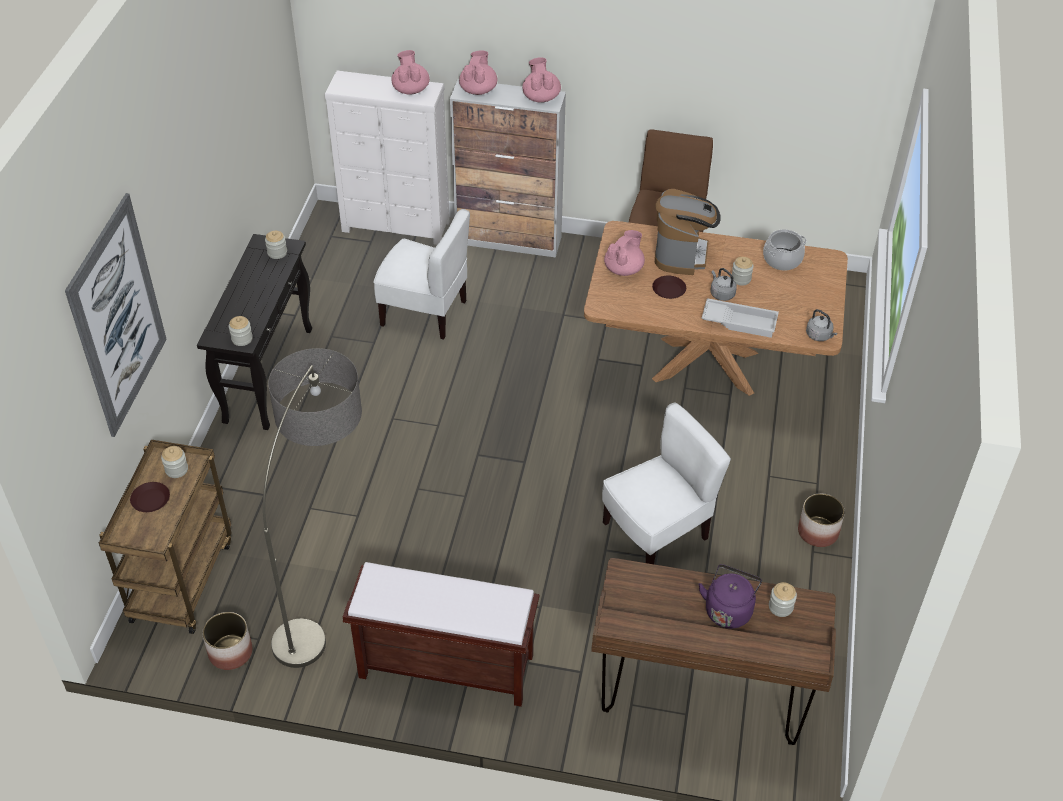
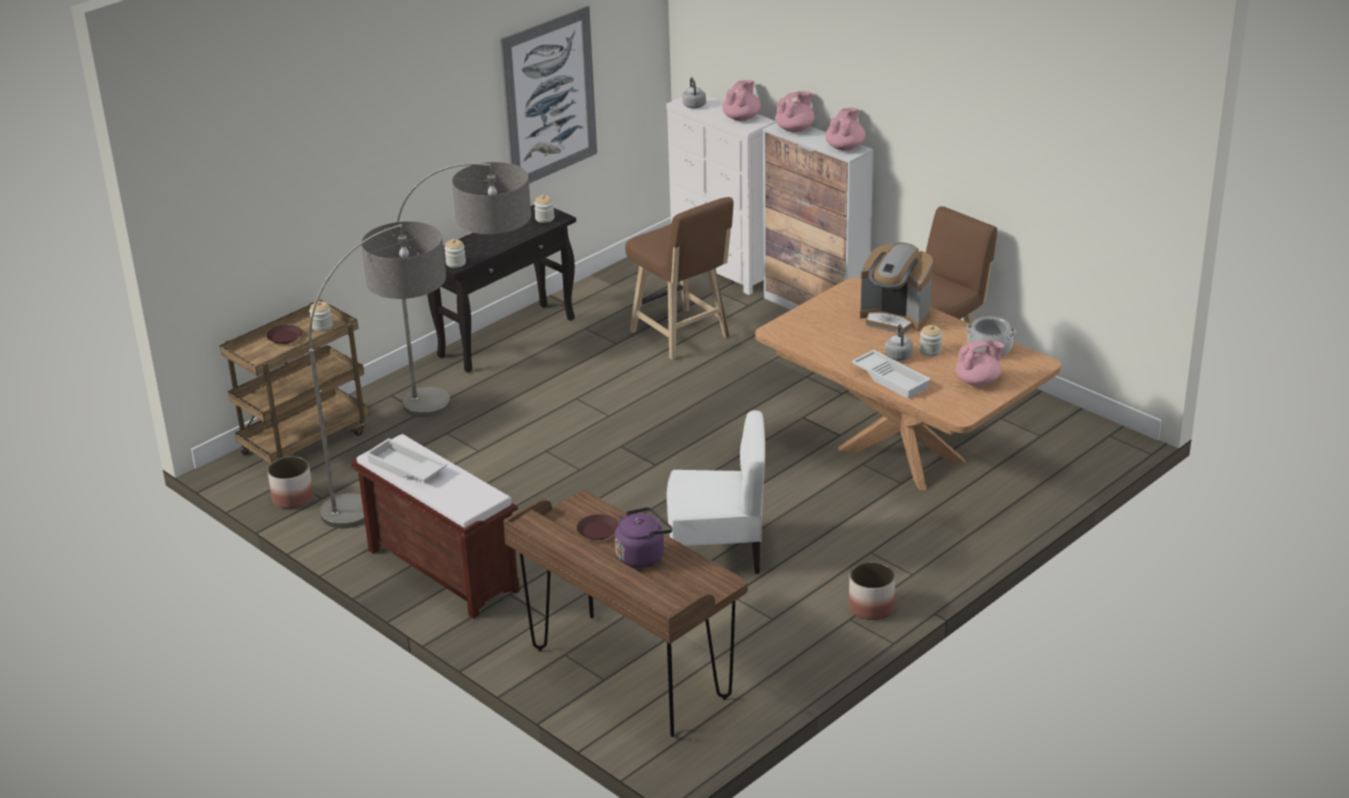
camera: 35 degrees right, 15 degrees down
(118, 316) = (315, 169): picture -> picture (549, 97)
(318, 466) = (482, 409): none -> floor lamp
(408, 602) = (405, 468): none -> white tray
(424, 312) = (682, 337): white chair -> brown stool
(624, 269) = (827, 312): pink teapot -> pink teapot (978, 381)
(669, 290) = (851, 338): brown plate -> brown plate (598, 531)
(681, 254) = (895, 318): coffee machine -> coffee machine turned 75 degrees clockwise
(780, 607) = (689, 571): jar -> none
(819, 336) = (957, 412): grey kettle -> grey kettle (694, 106)

